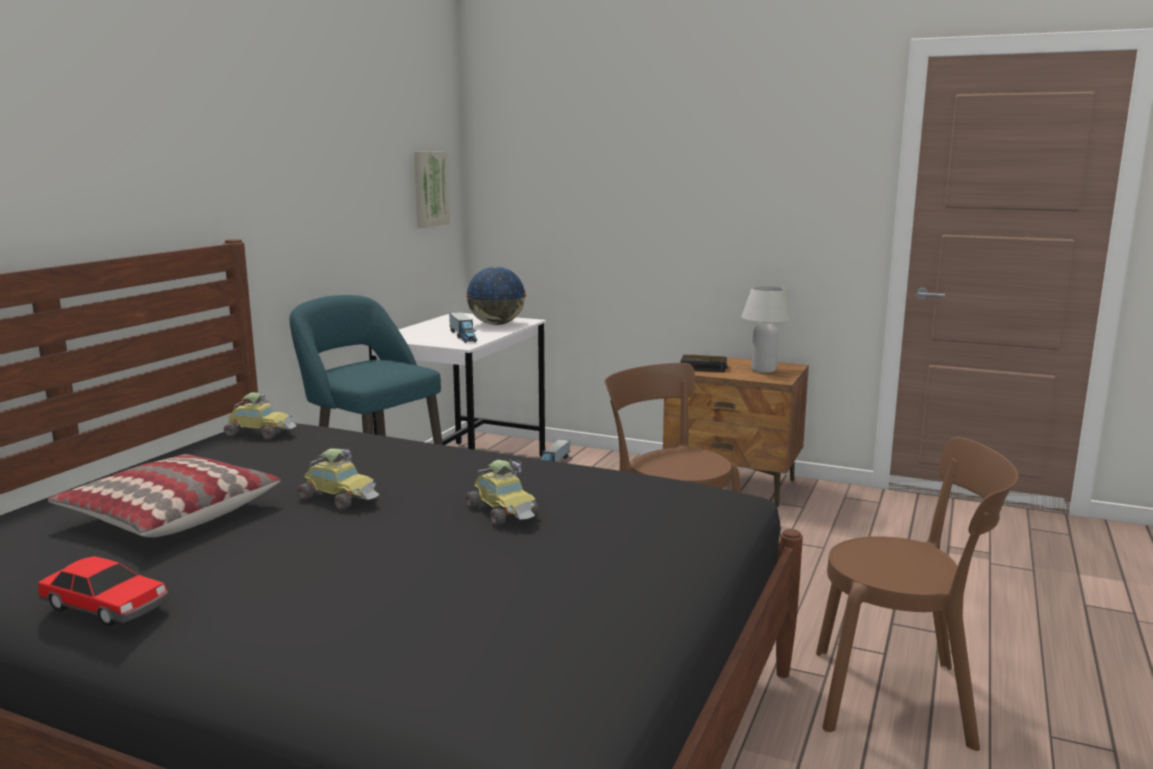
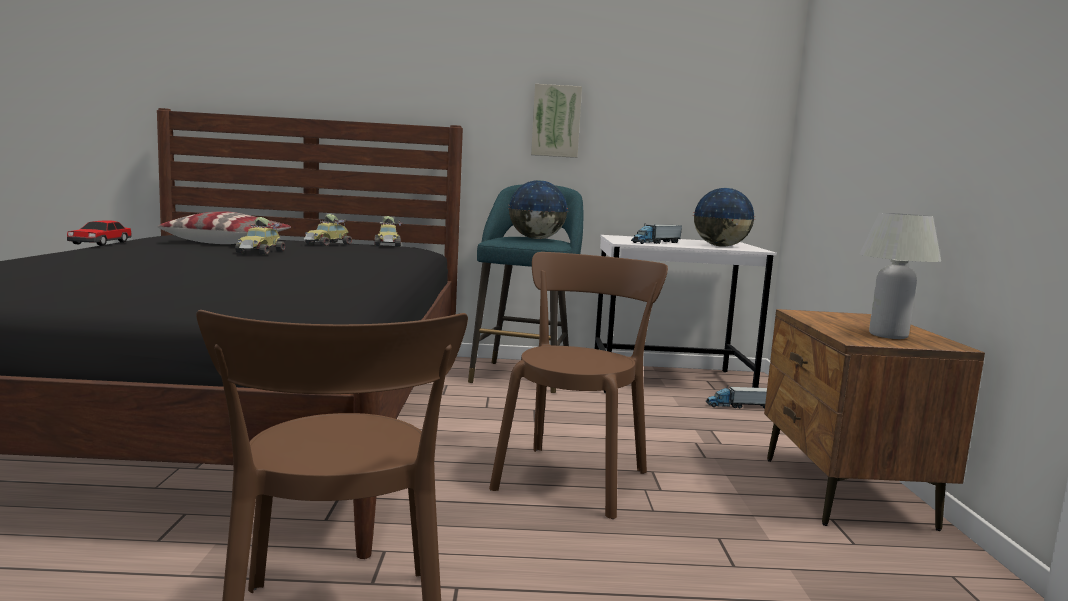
camera: 65 degrees right, 5 degrees down
(385, 366) = (536, 239): none -> globe
(429, 189) = (726, 119): picture -> picture (556, 121)
(504, 511) = (239, 268): toy car -> toy car (328, 244)
(704, 368) = (832, 318): alarm clock -> none

